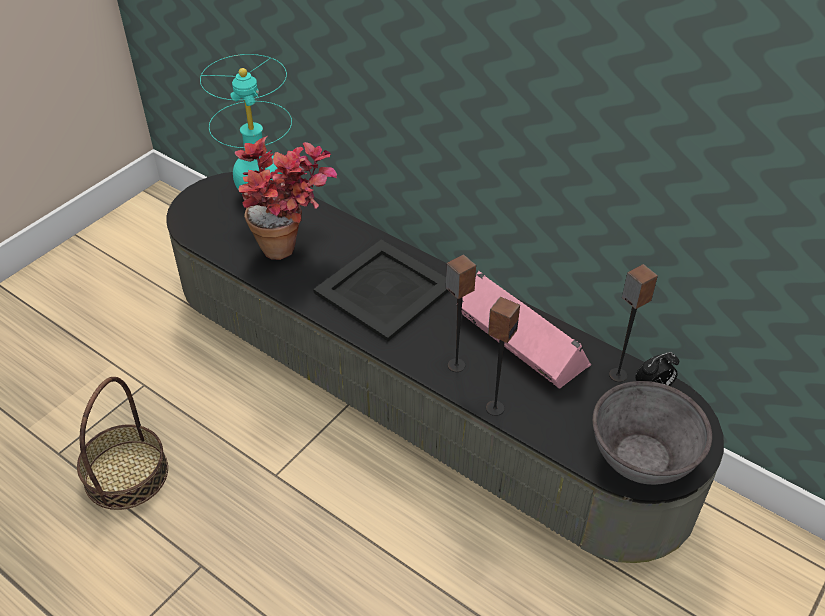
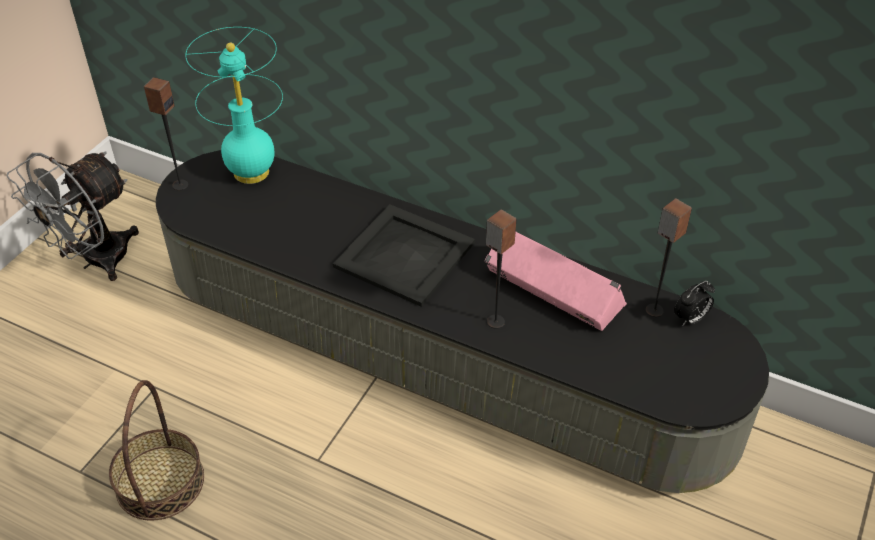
camera: 10 degrees left, 0 degrees up
(119, 262) = (95, 261): none -> grey fan
(292, 249) = (298, 225): potted plant -> none
(494, 408) = (543, 358): speaker -> speaker (180, 185)
(642, 456) = (695, 385): grey bowl -> none

